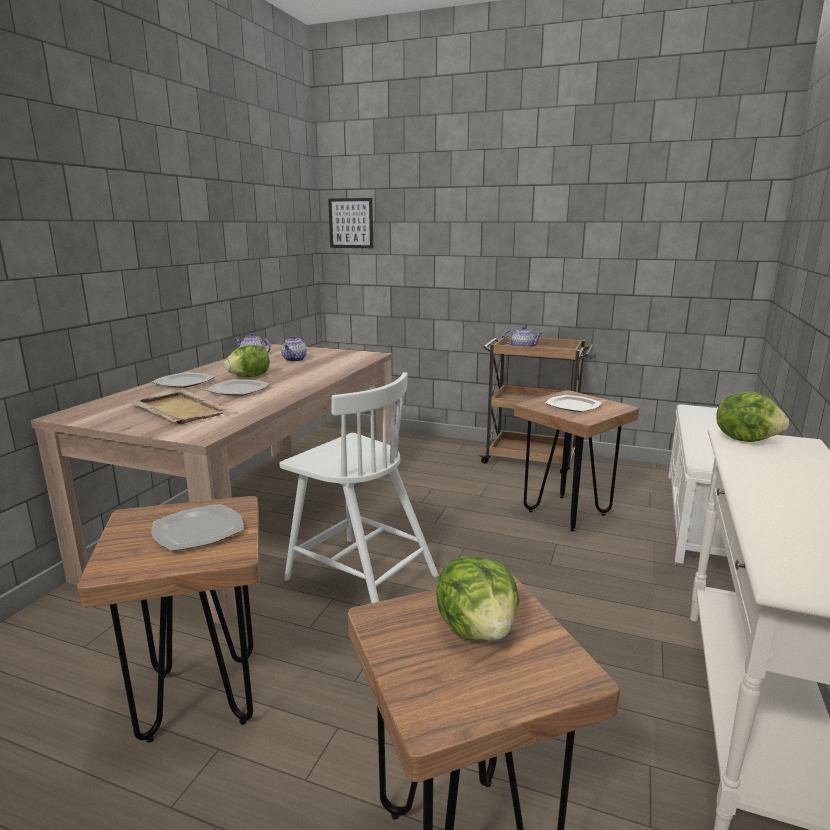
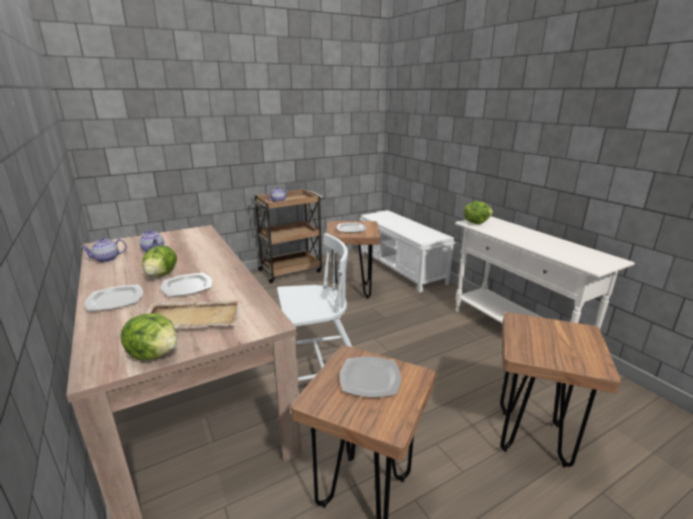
camera: 50 degrees left, 5 degrees up
(351, 223) = (103, 120): picture -> none
(478, 629) = (544, 335): lettuce -> lettuce (154, 354)

